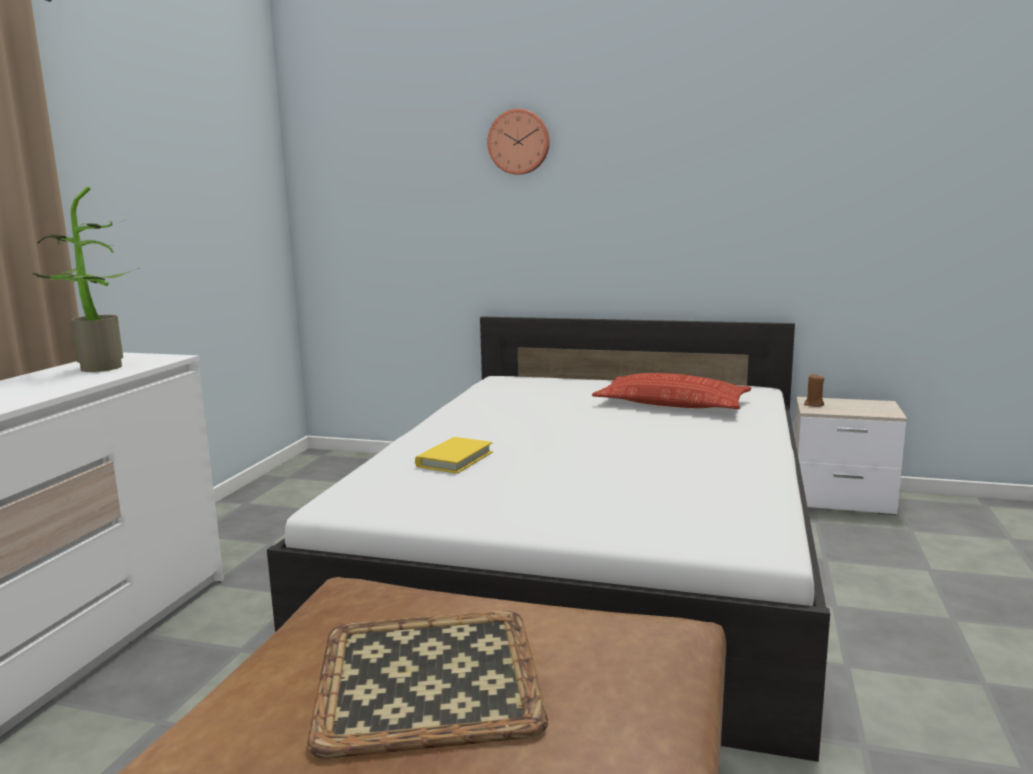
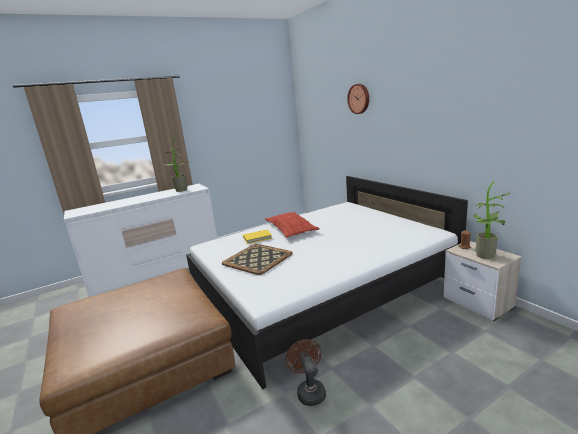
camera: 45 degrees right, 5 degrees up
(430, 677) = (140, 303): tray -> tray (258, 259)
(672, 404) = (379, 231): pillow -> pillow (291, 228)
(865, 409) = (487, 256): none -> potted plant
(885, 716) = (309, 391): none -> brown fan

